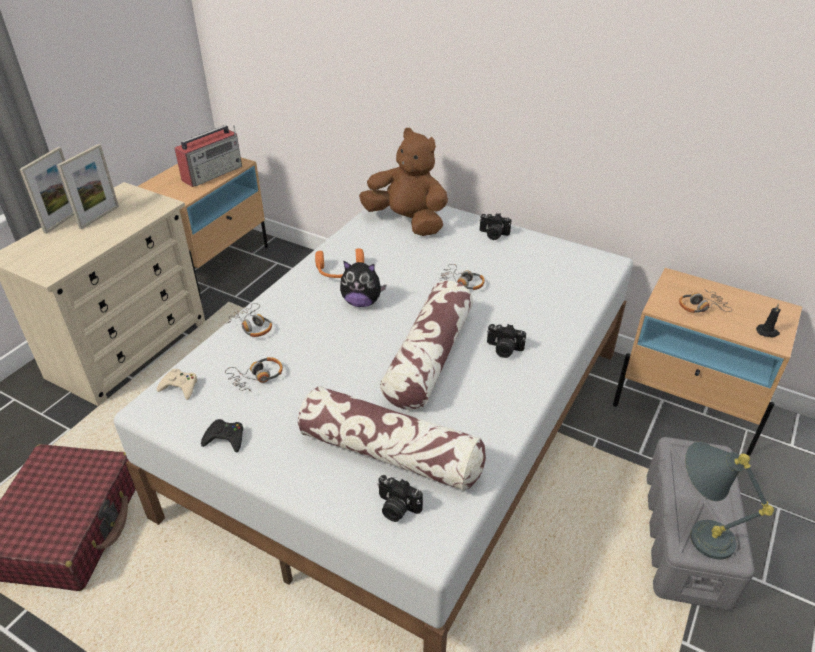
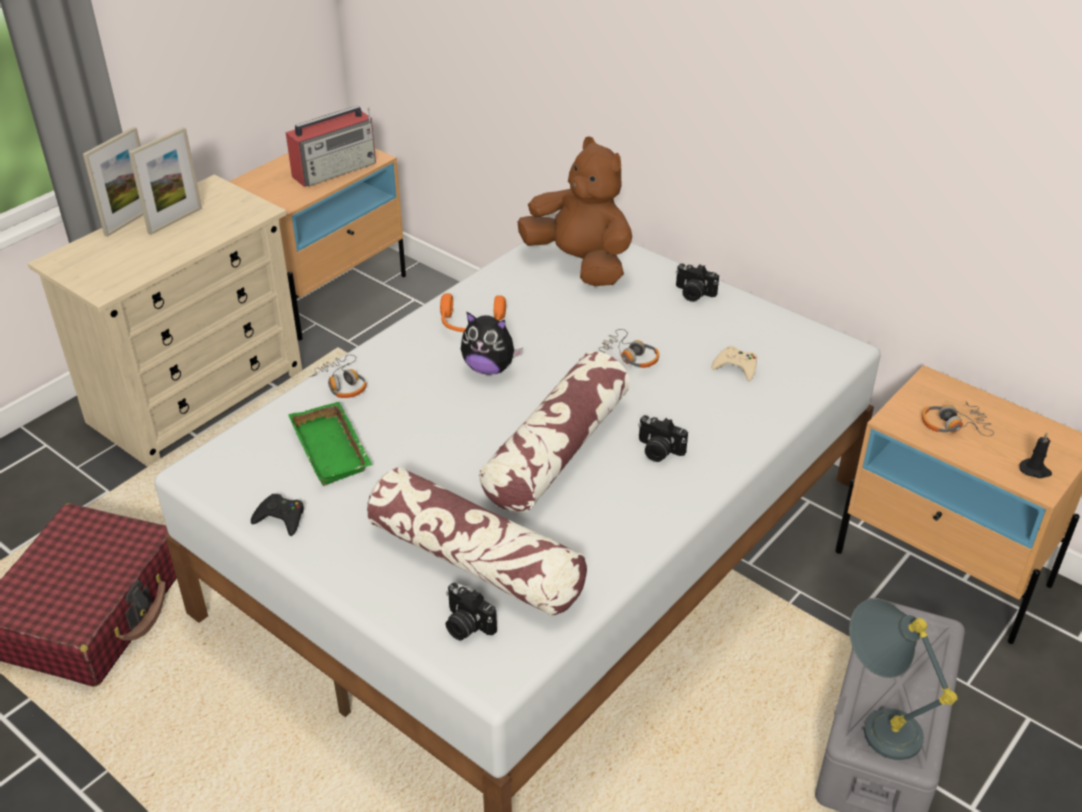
camera: 10 degrees right, 0 degrees up
(180, 387) = (239, 449): beige game controller -> beige game controller (736, 367)
(257, 378) = (334, 449): headphones -> green tray

